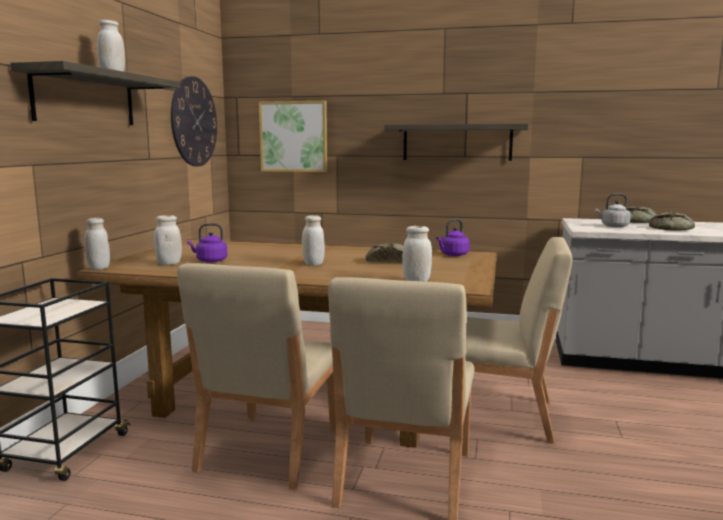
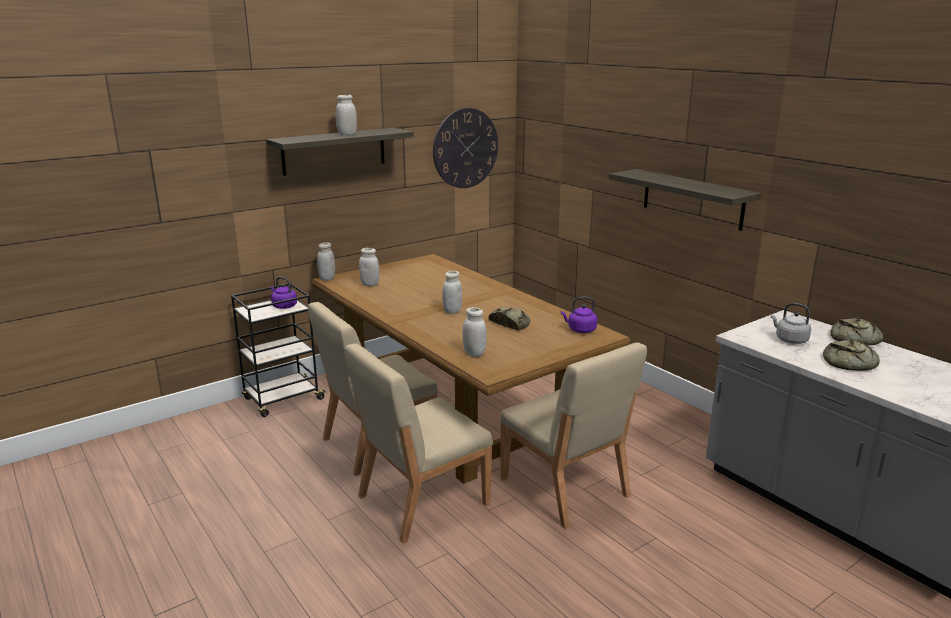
camera: 40 degrees right, 10 degrees up
(210, 261) = (398, 288): purple kettle -> purple kettle (283, 306)
(293, 136) = (561, 164): picture -> none

